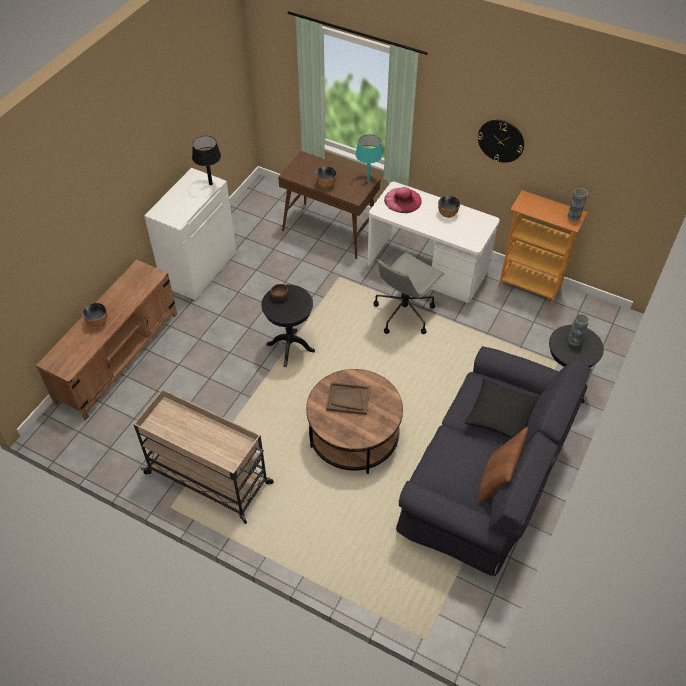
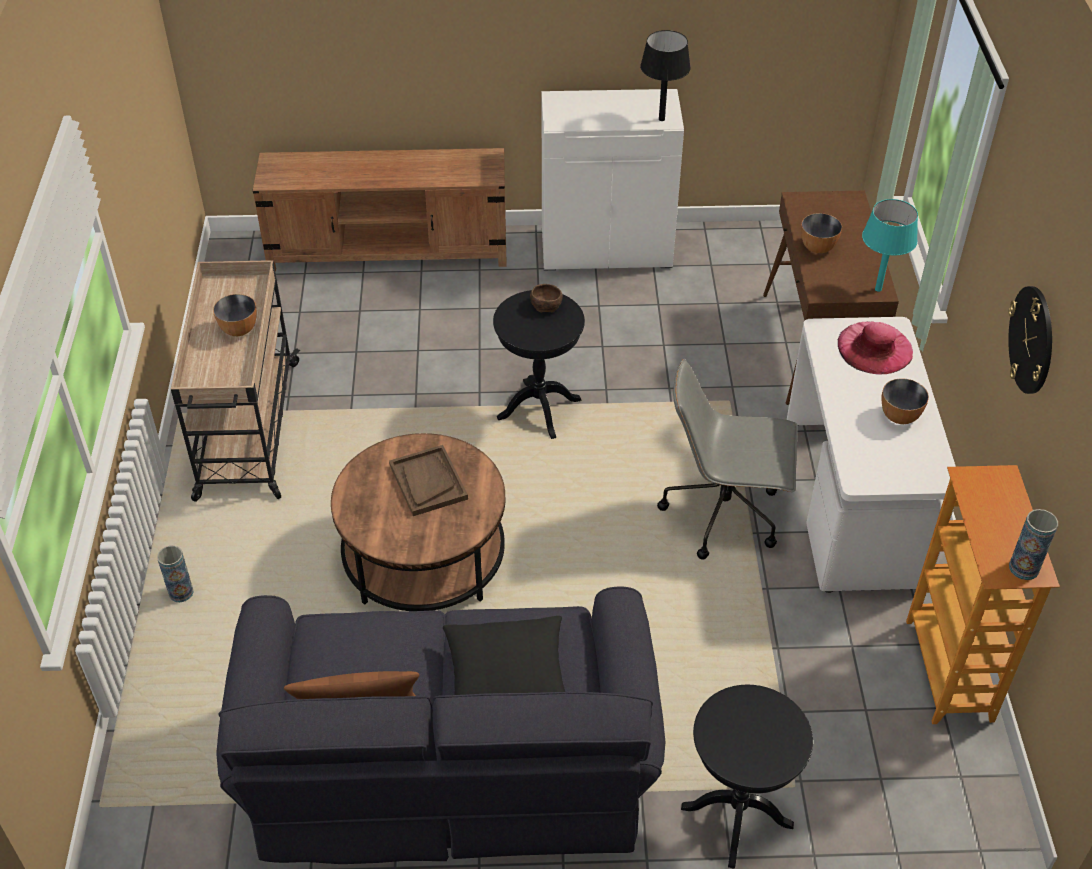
camera: 60 degrees right, 5 degrees down
(98, 322) = (367, 167): bowl -> bowl (239, 329)
(574, 340) = (762, 727): vase -> vase (181, 593)

